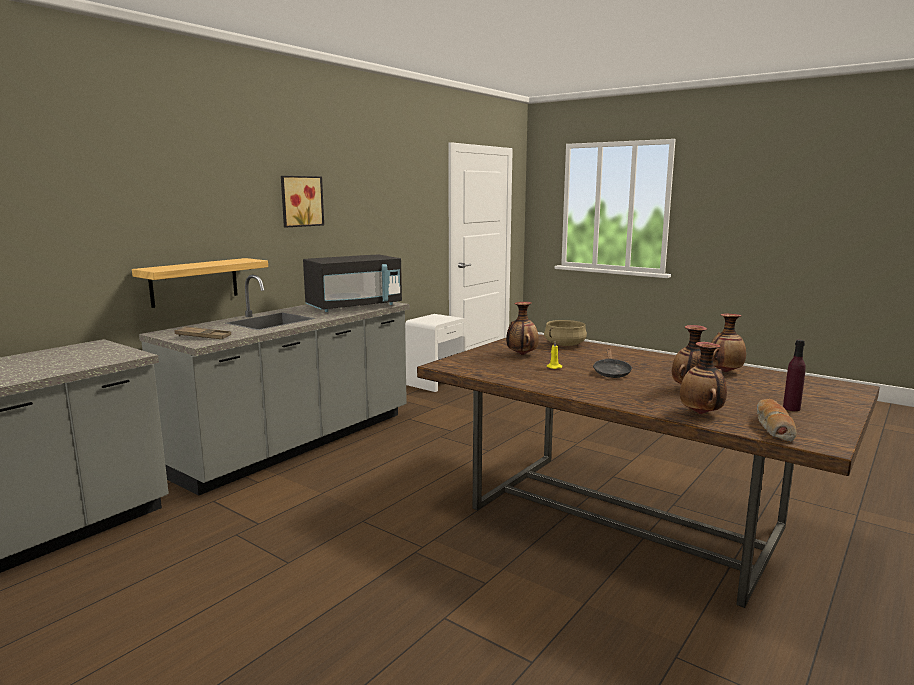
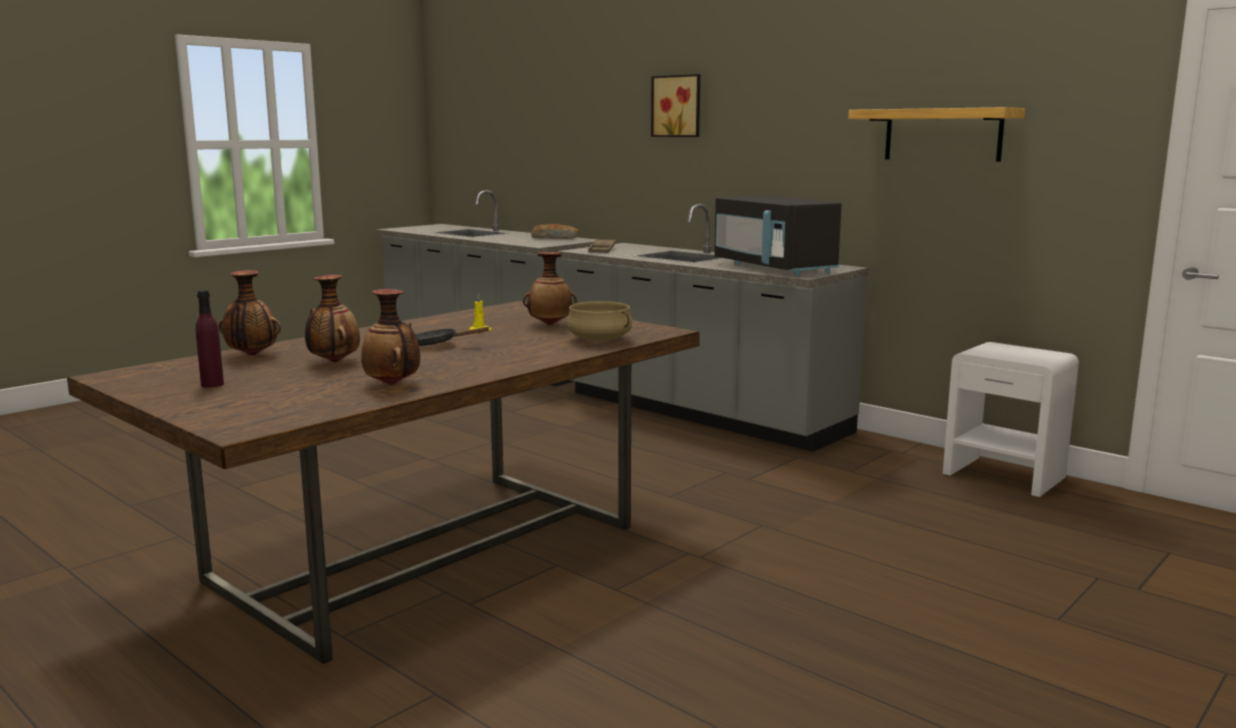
camera: 95 degrees right, 0 degrees up
(194, 282) = (679, 205): shelf -> shelf (942, 135)
(300, 201) = (808, 121): picture -> picture (677, 106)
(772, 427) = (176, 369): bread -> bread (555, 238)

